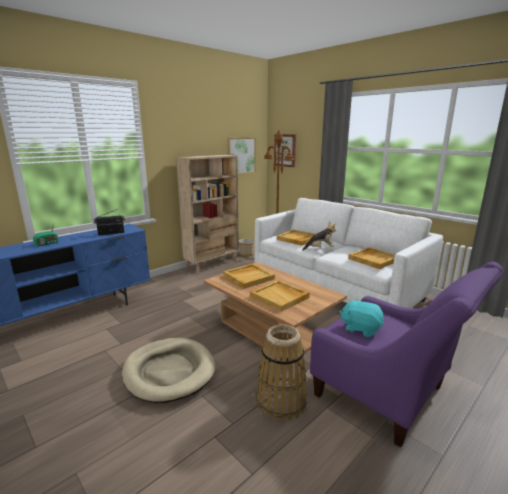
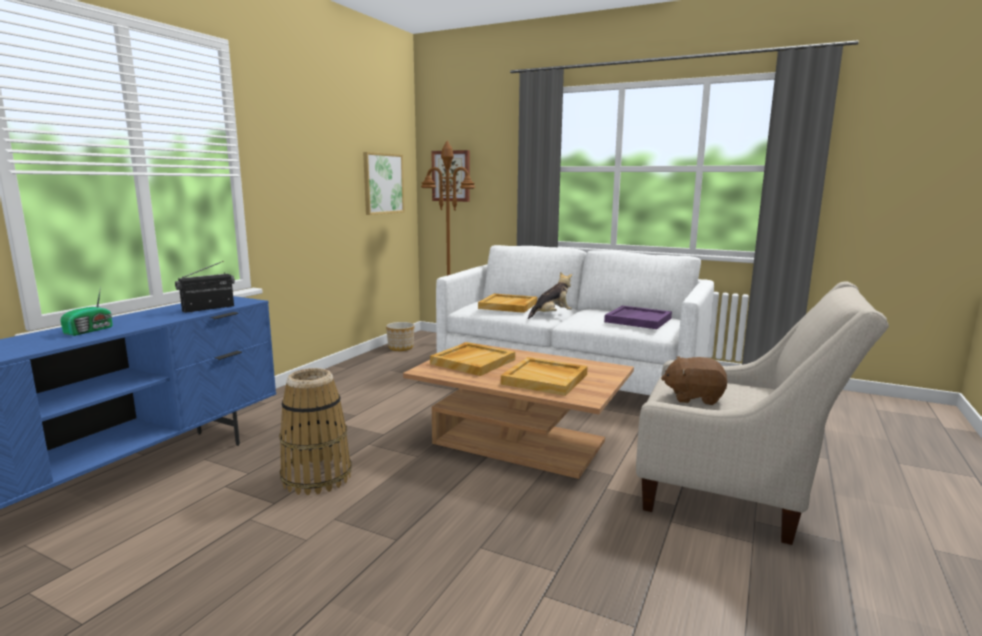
camera: 20 degrees left, 5 degrees down
(169, 371) = (398, 526): beige dog bed -> none
(212, 264) = (353, 367): beige bookcase -> none
(281, 401) = (604, 528): basket -> basket (317, 477)
(361, 328) = (693, 397): turquoise plush toy -> brown plush toy
(373, 259) = (637, 320): beige tray -> purple tray
(388, 396) = (735, 492): purple armchair -> beige armchair

